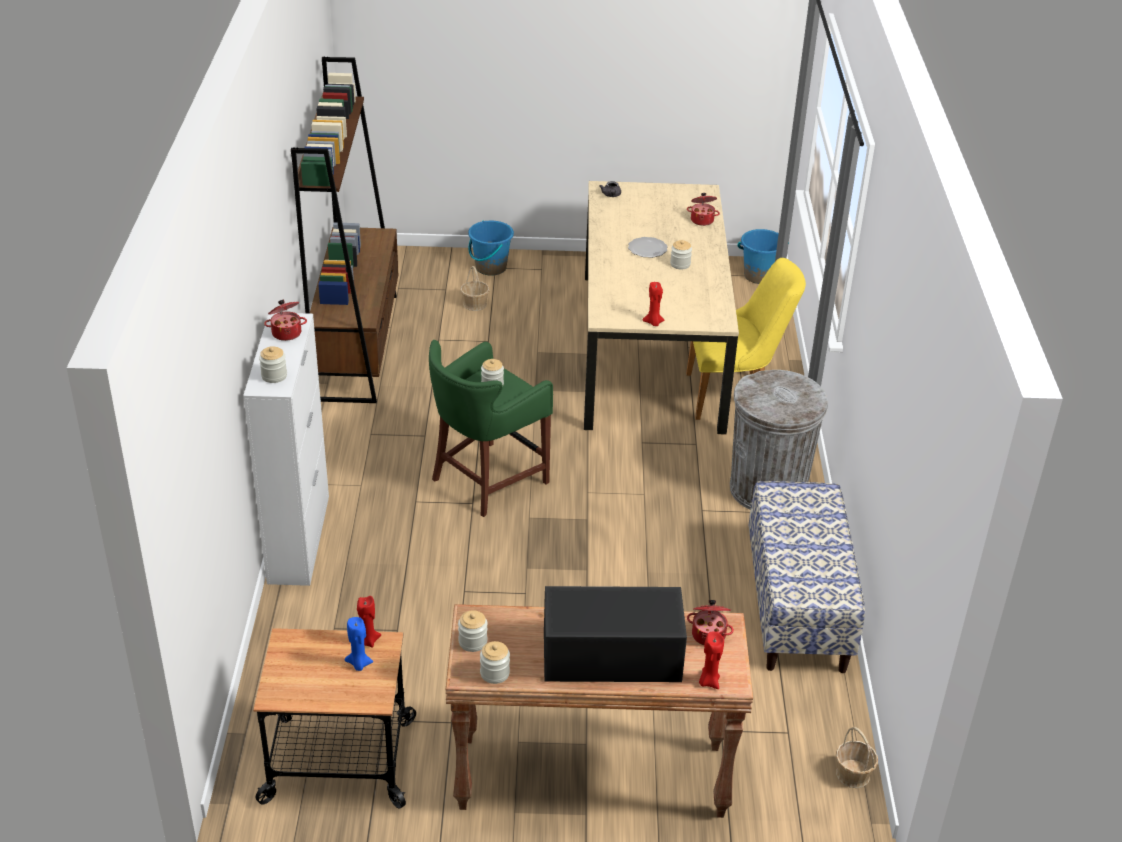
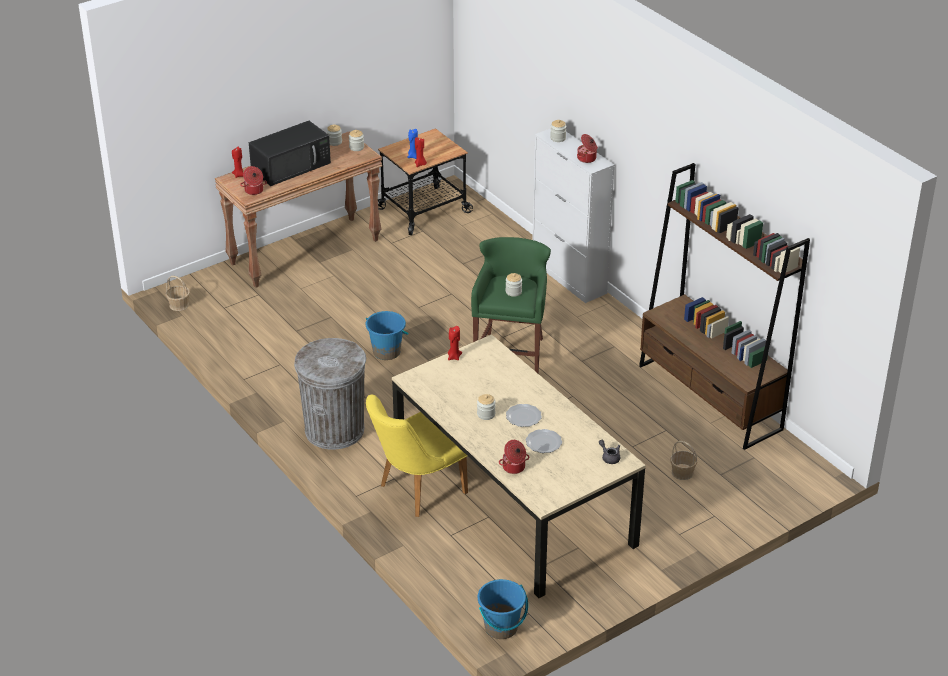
camera: 145 degrees right, 0 degrees up
(490, 268) = (717, 513): blue bucket -> blue bucket (386, 352)
(654, 225) = (543, 443): none -> plate
(797, 607) = (262, 367): bench -> none

